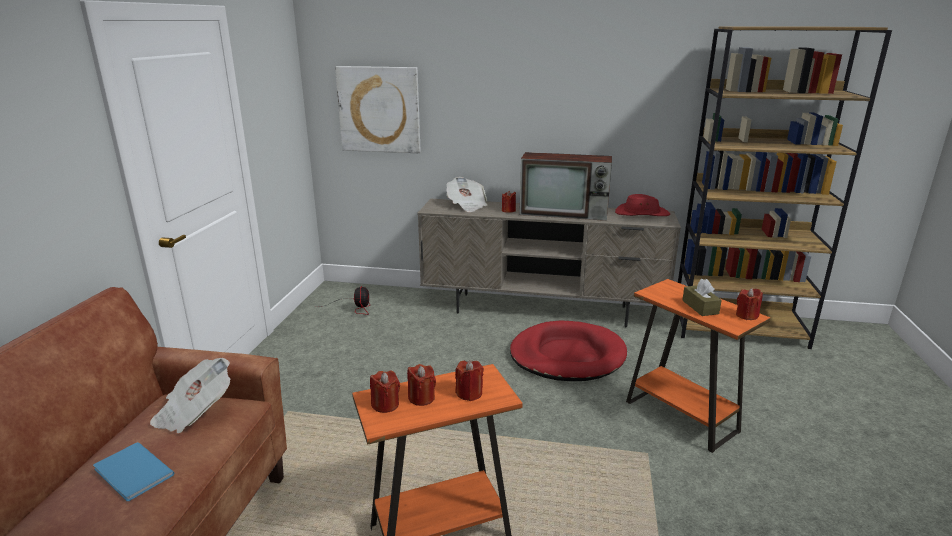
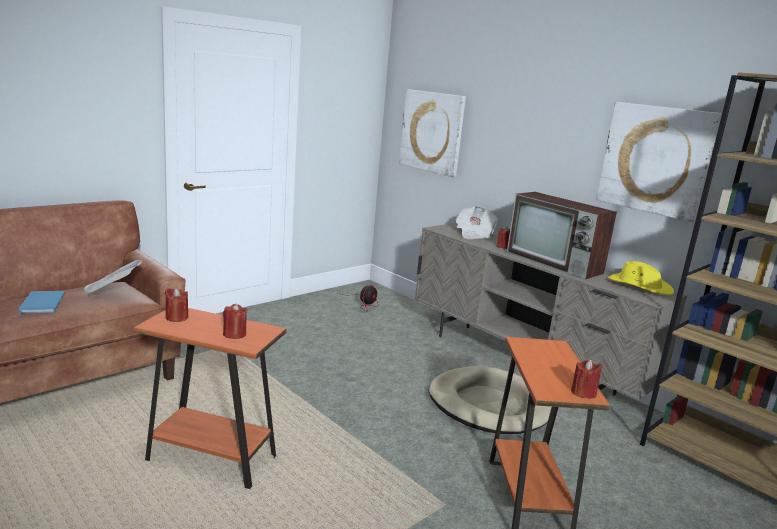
camera: 35 degrees right, 5 degrees down
(421, 398) = (202, 323): red candle -> none
(567, 356) = (489, 405): red dog bed -> beige dog bed
(630, 105) = (655, 159): none -> picture
(641, 214) = (639, 286): red hat -> yellow hat
(700, 307) = (547, 368): brown tissue box -> none

